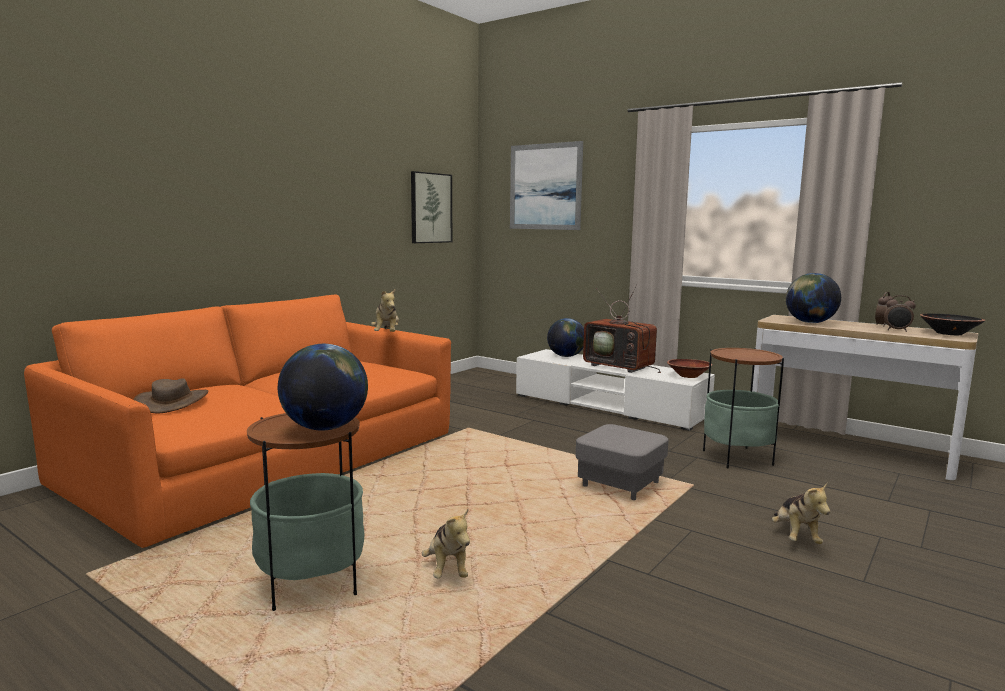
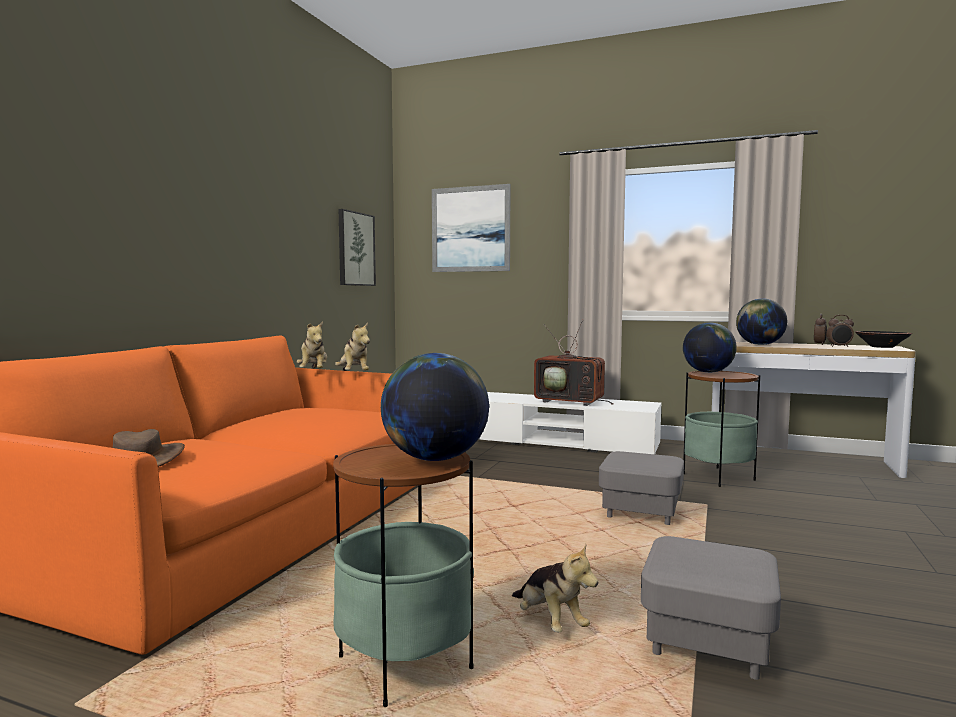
camera: 15 degrees left, 5 degrees down
(563, 607) = (707, 642): none -> grey ottoman
(566, 356) = (508, 396): globe -> globe (708, 372)
(688, 376) = (641, 405): brown bowl -> none
(795, 537) = (840, 540): plush toy -> plush toy (314, 372)

